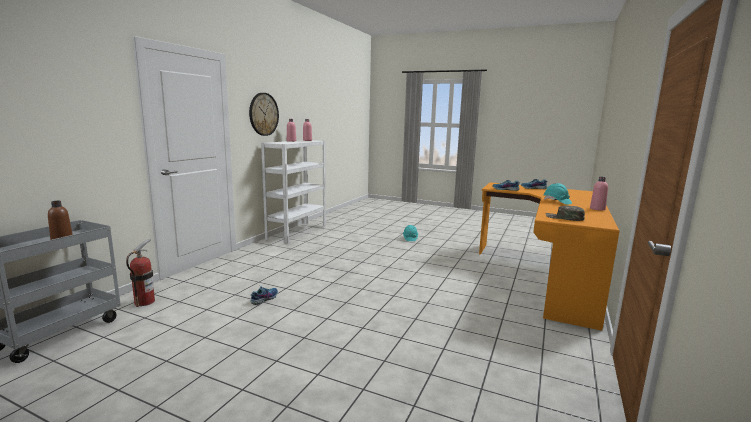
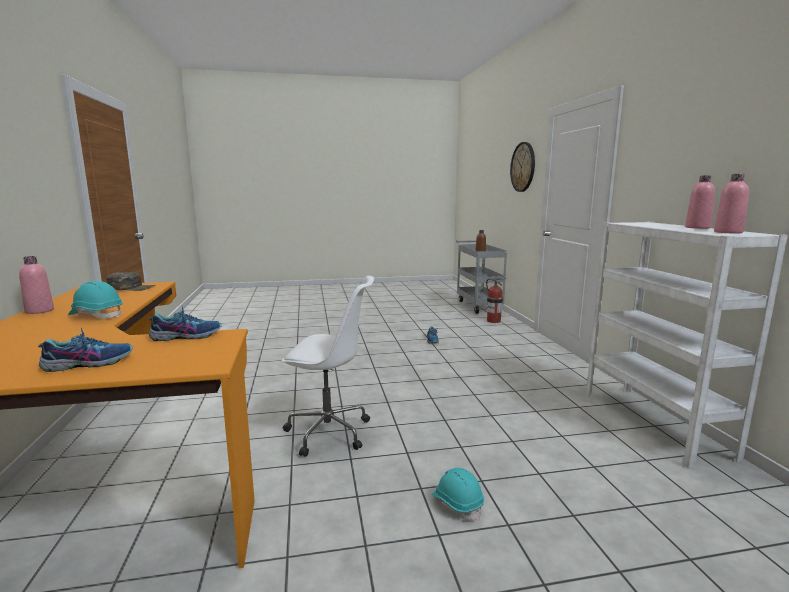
camera: 145 degrees right, 0 degrees up
(263, 114) = (671, 169): wall clock -> wall clock (523, 167)
(434, 263) = (330, 432): none -> white office chair

